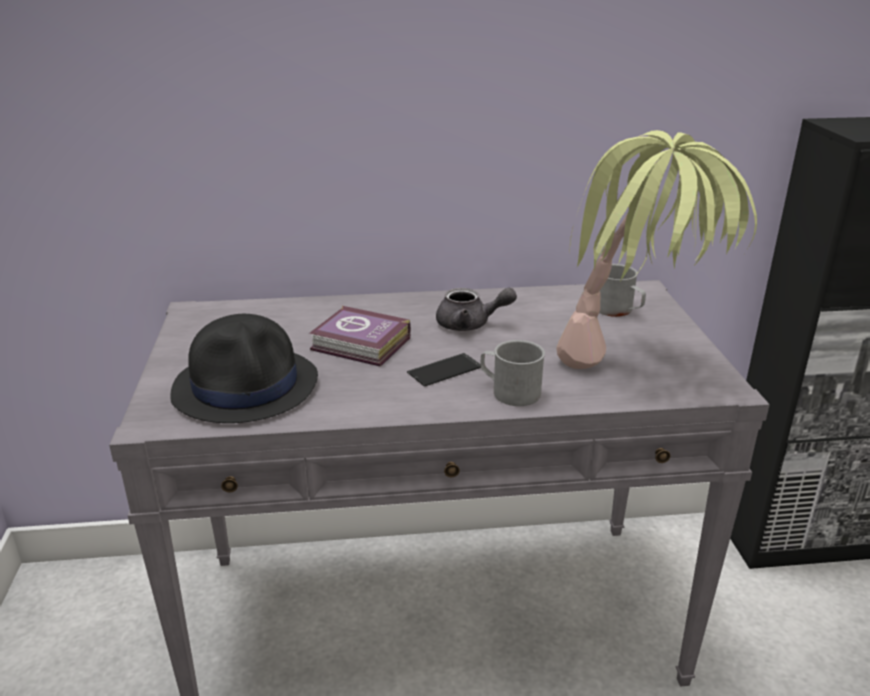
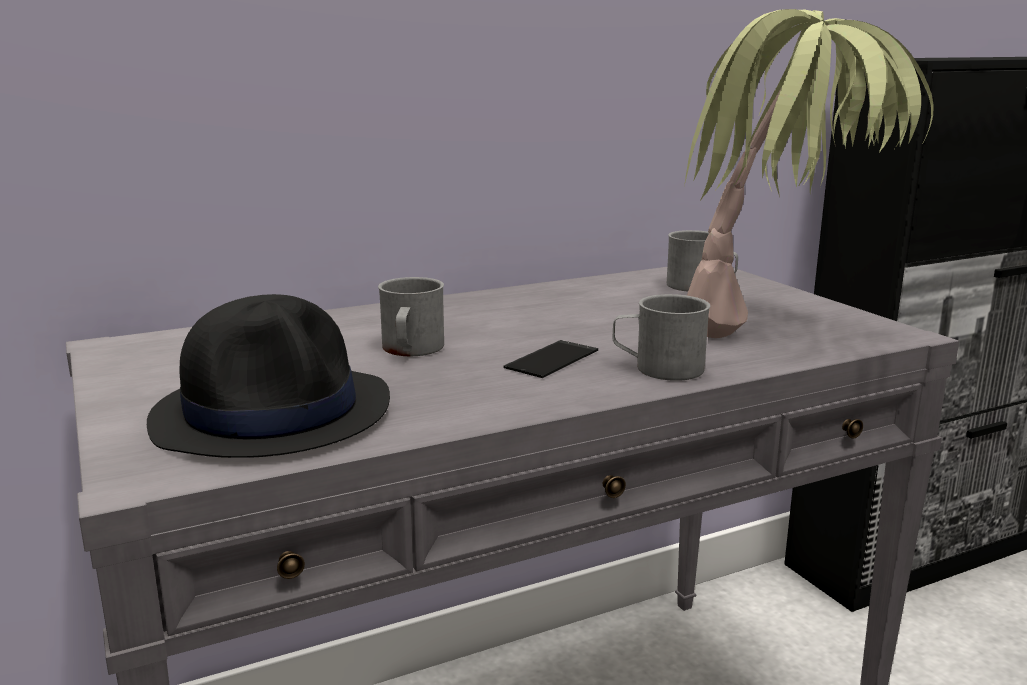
camera: 20 degrees left, 10 degrees down
(362, 345) = (411, 350): book -> grey mug
(470, 324) = (538, 316): grey teapot -> none

